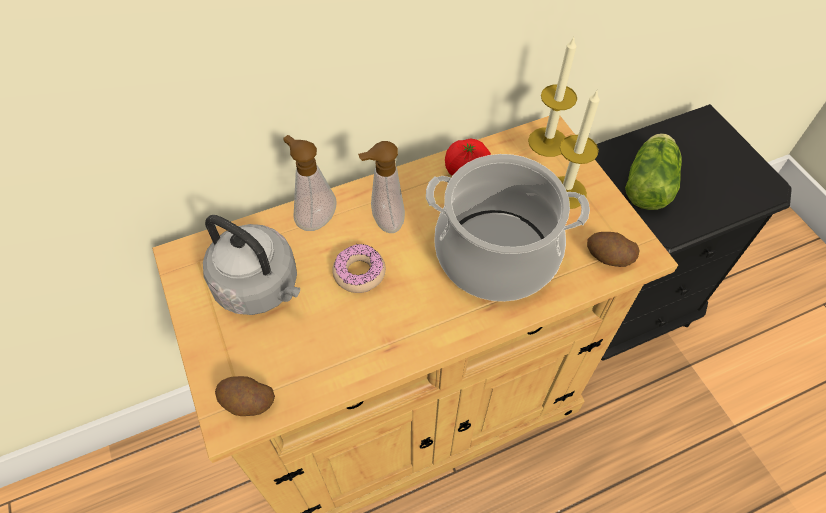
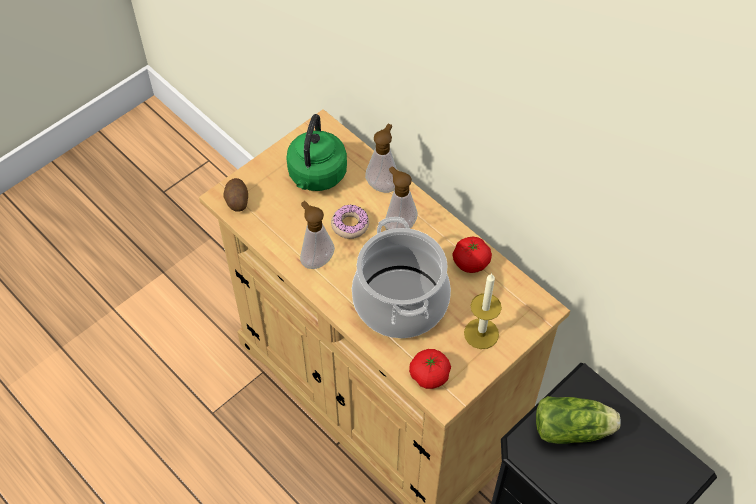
camera: 70 degrees right, 0 degrees up
(261, 287) = (316, 176): grey kettle -> green kettle
(396, 328) = (316, 259): none -> soap dispenser
(547, 142) = (530, 309): candle -> none
(608, 257) = (429, 375): potato -> tomato

